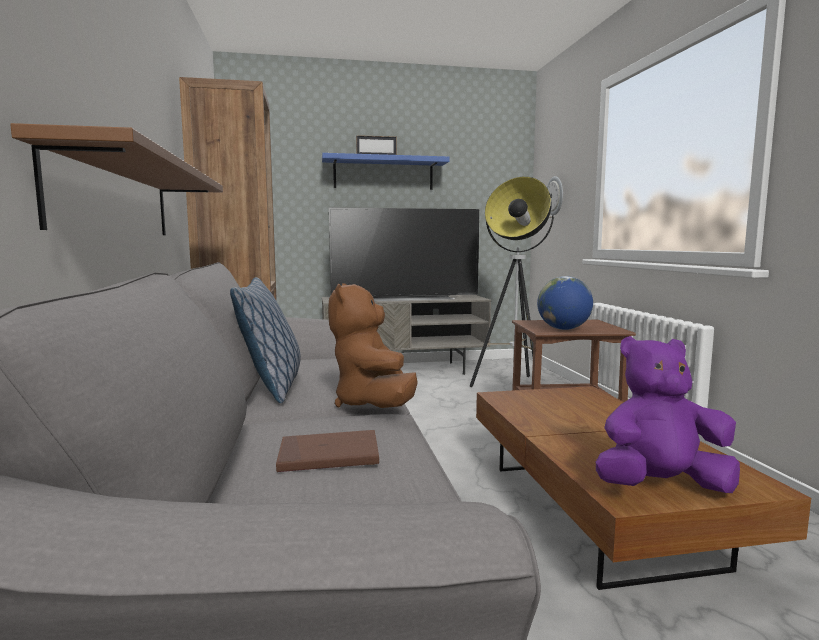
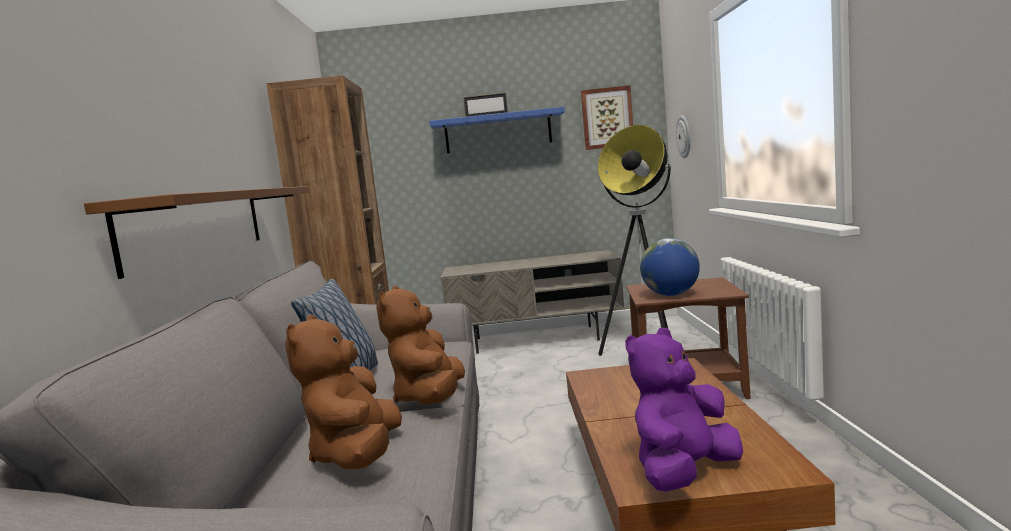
camera: 10 degrees right, 0 degrees up
(329, 456) = (357, 456): brown book -> brown plush toy
(405, 299) = (528, 264): television -> none
(483, 173) = (607, 118): none -> picture
(660, 486) = (684, 473): purple plush toy -> purple plush toy turned 45 degrees counterclockwise

